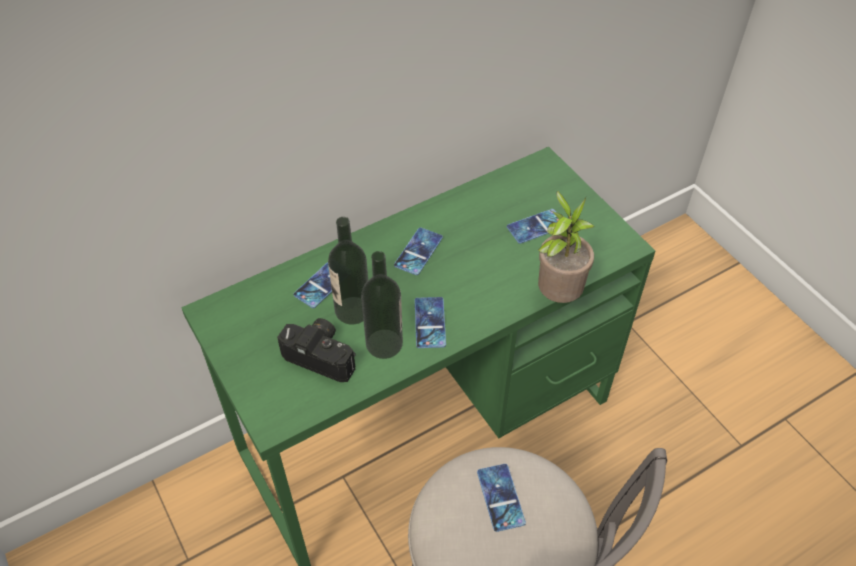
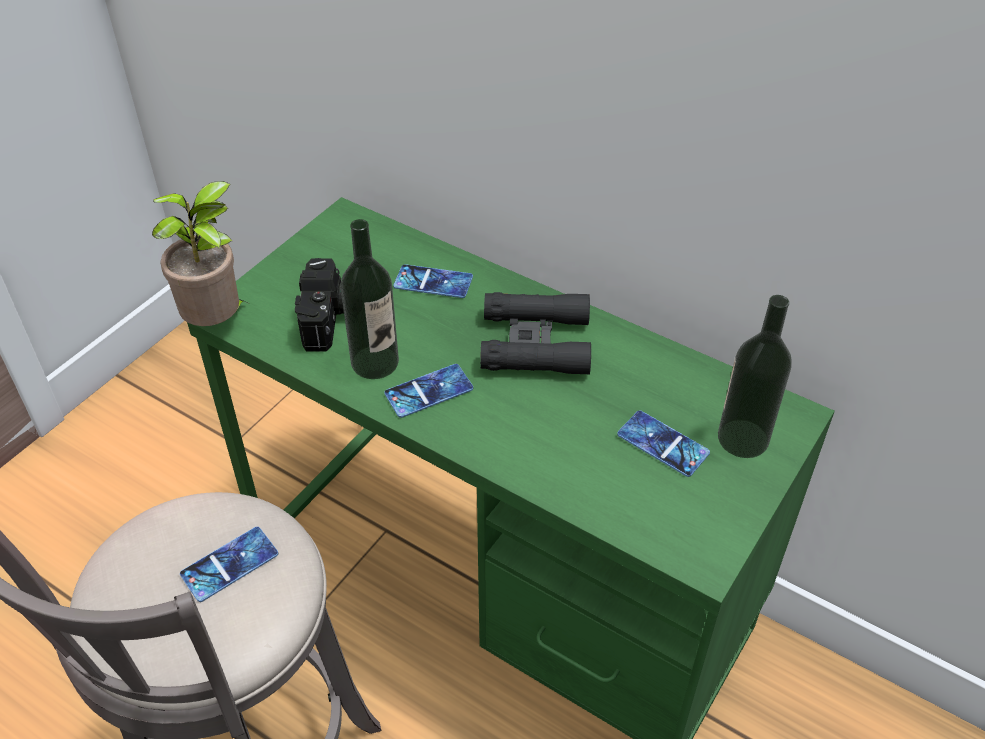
camera: 65 degrees right, 5 degrees down
(352, 310) = (409, 319): bottle -> bottle (743, 438)
(418, 251) = (535, 343): phone -> black binoculars
(557, 294) = (553, 504): potted plant -> potted plant (218, 323)

